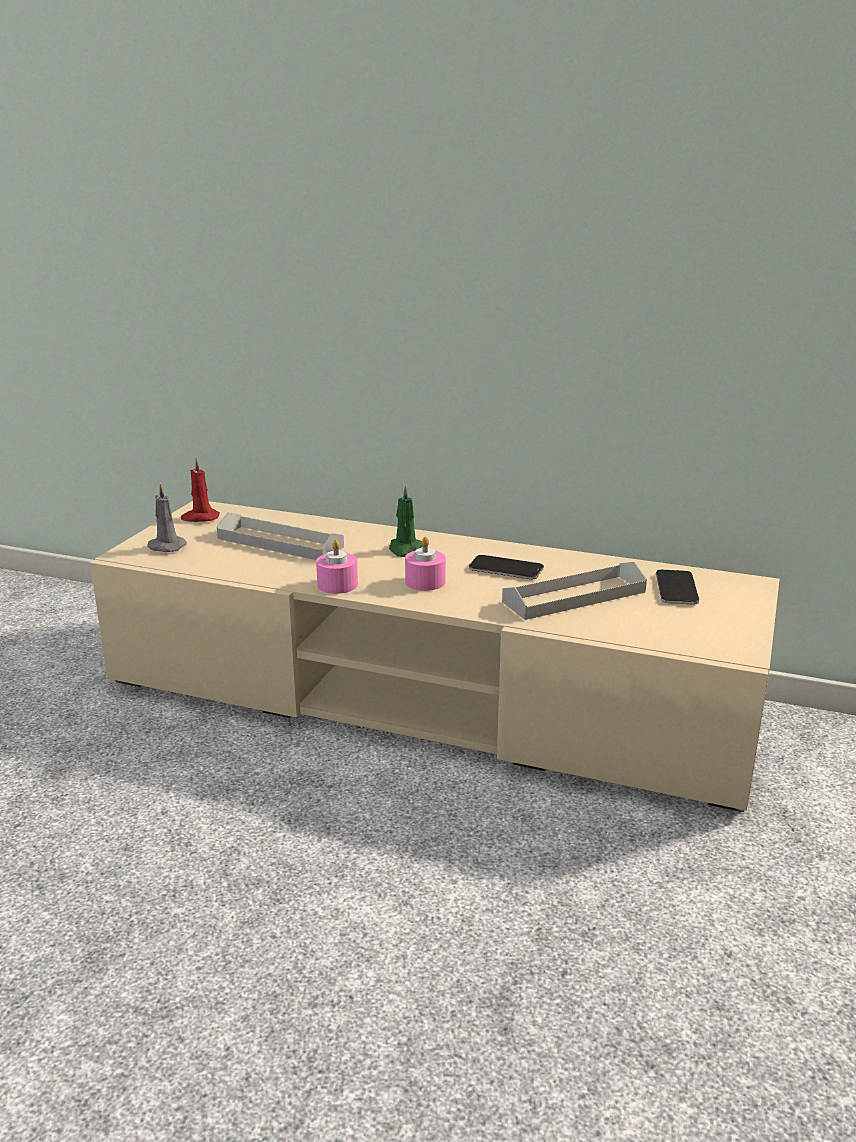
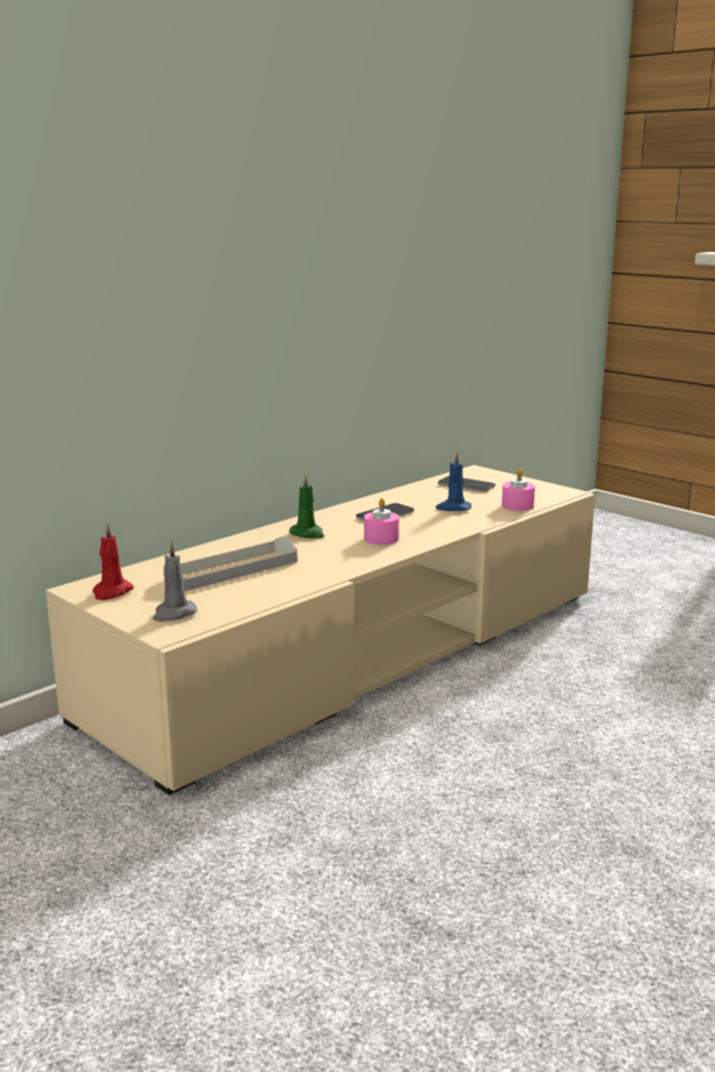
camera: 65 degrees left, 5 degrees down
(337, 585) = (354, 564): pink candle -> pink candle (517, 505)
(574, 597) = (453, 508): grey tray -> blue candle

